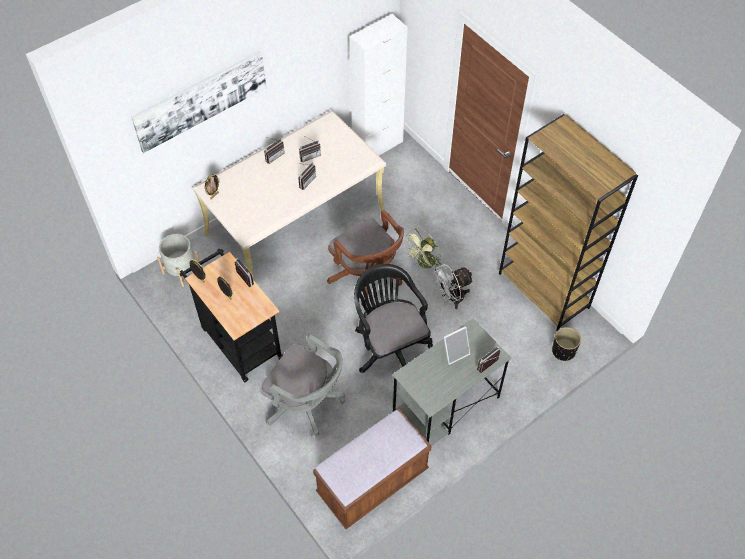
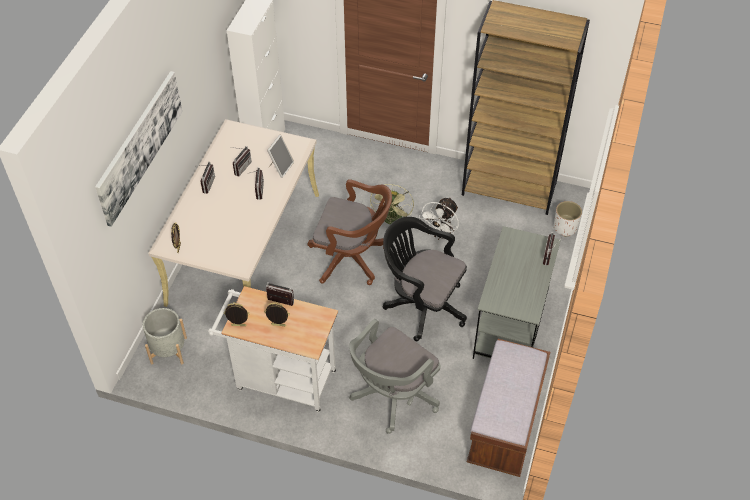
camera: 35 degrees left, 5 degrees down
(239, 340) = (280, 379): black cart -> white cart
(306, 404) = (392, 397): grey office chair -> grey office chair turned 135 degrees clockwise
(455, 352) = (513, 261): picture frame -> picture frame (280, 167)
(563, 351) = (565, 227): black planter -> white planter

